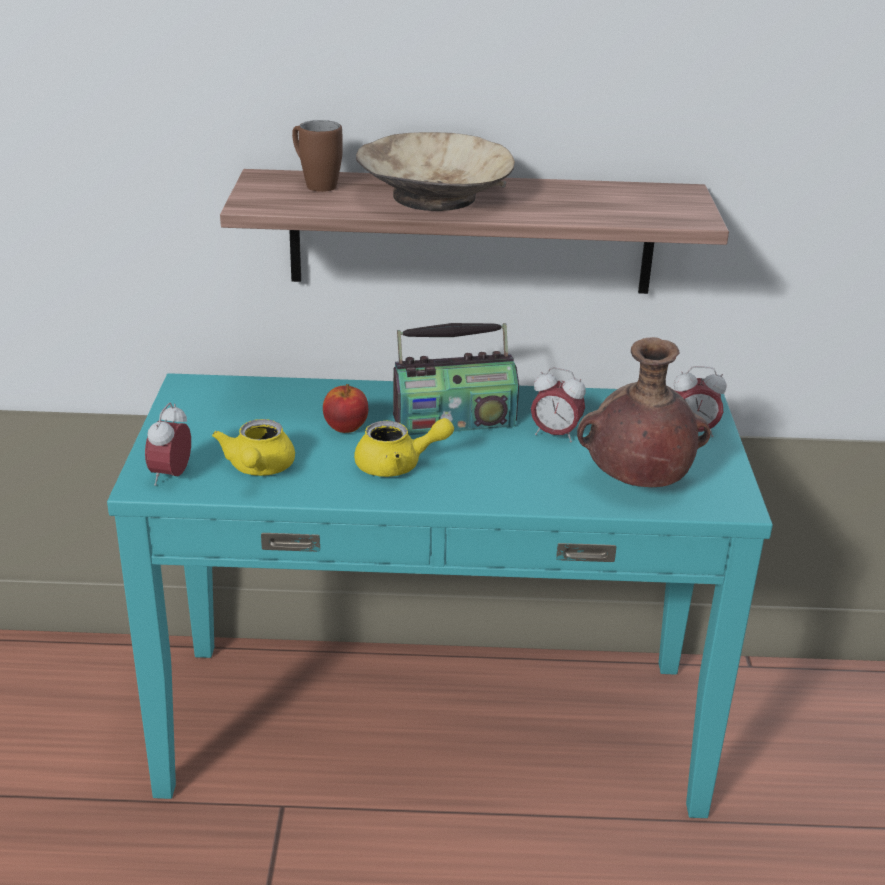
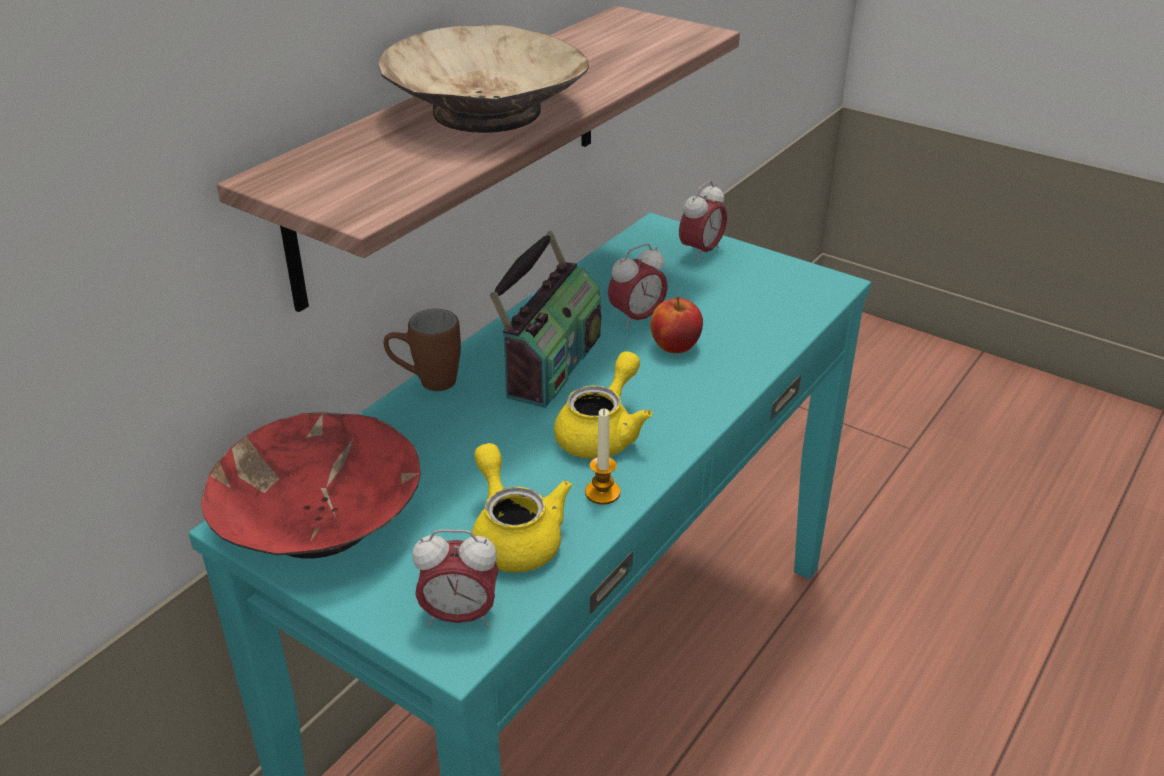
camera: 55 degrees left, 5 degrees up
(171, 476) = (460, 616): alarm clock -> alarm clock turned 45 degrees counterclockwise
(213, 403) = (320, 518): none -> red bowl
(258, 469) = (514, 535): yellow teapot -> yellow teapot turned 150 degrees counterclockwise
(315, 184) = (349, 157): brown mug -> brown mug (426, 382)
(332, 486) = (602, 493): none -> candle
(345, 427) = (489, 437): apple -> apple (674, 347)
(635, 482) = (757, 313): brown vase -> none

